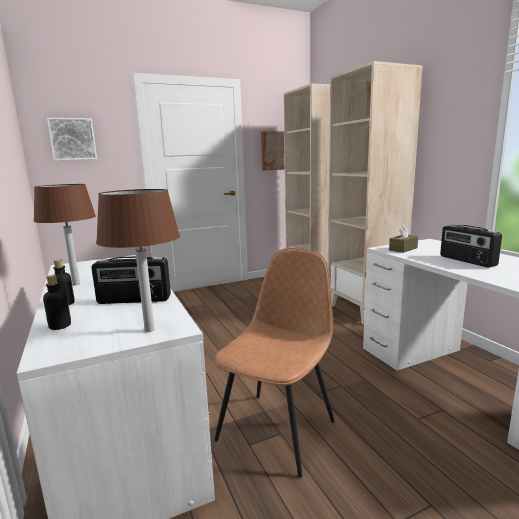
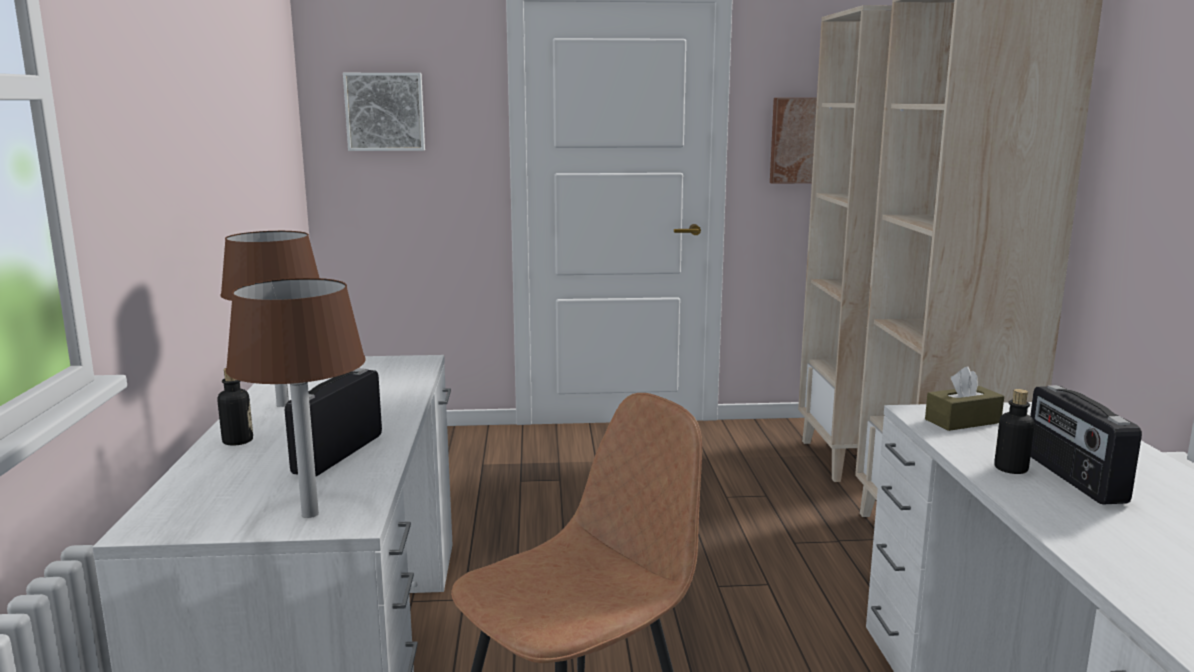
camera: 20 degrees right, 0 degrees up
(60, 326) = (199, 481): bottle -> bottle (1011, 469)
(134, 300) = (337, 454): radio -> radio turned 90 degrees clockwise

